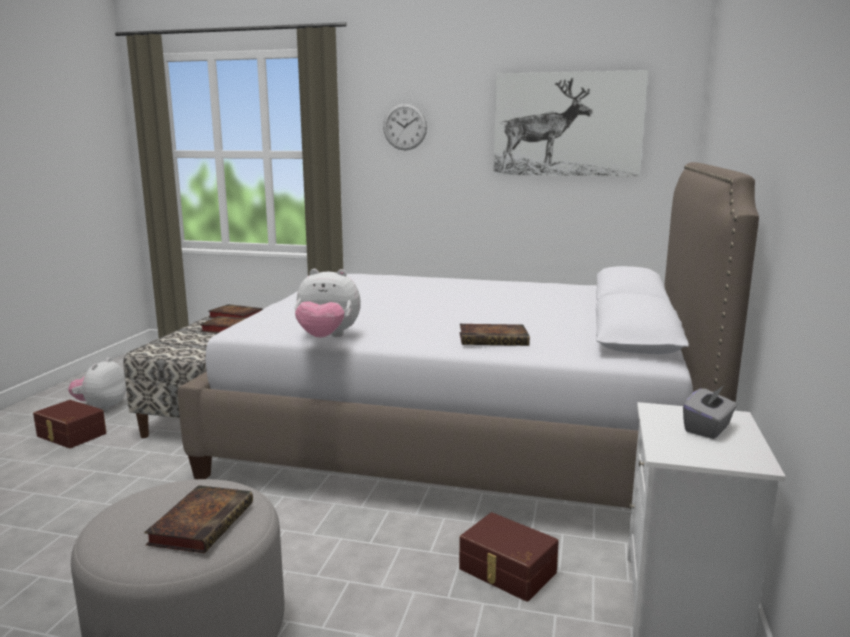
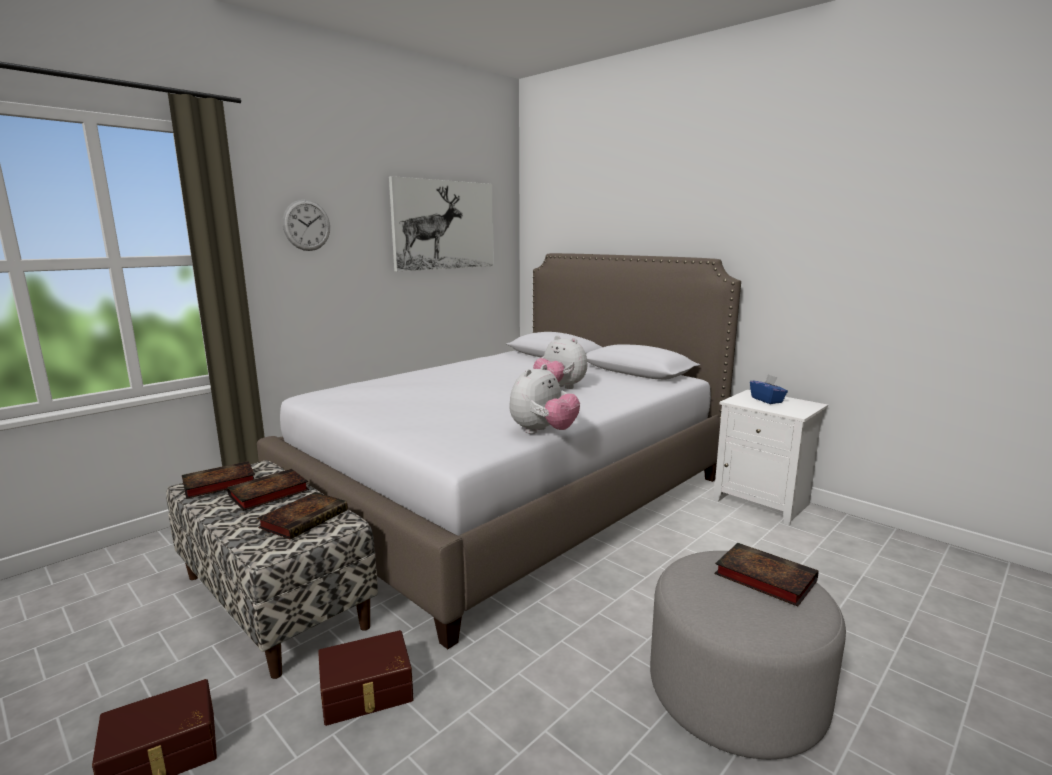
camera: 60 degrees left, 0 degrees up
(101, 407) = (93, 709): plush toy -> plush toy (560, 388)
(495, 339) = (610, 394): book -> book (305, 518)
(506, 571) = (711, 538): brown storage box -> brown storage box (367, 692)
(708, 429) = (767, 400): grey tissue box -> blue tissue box

